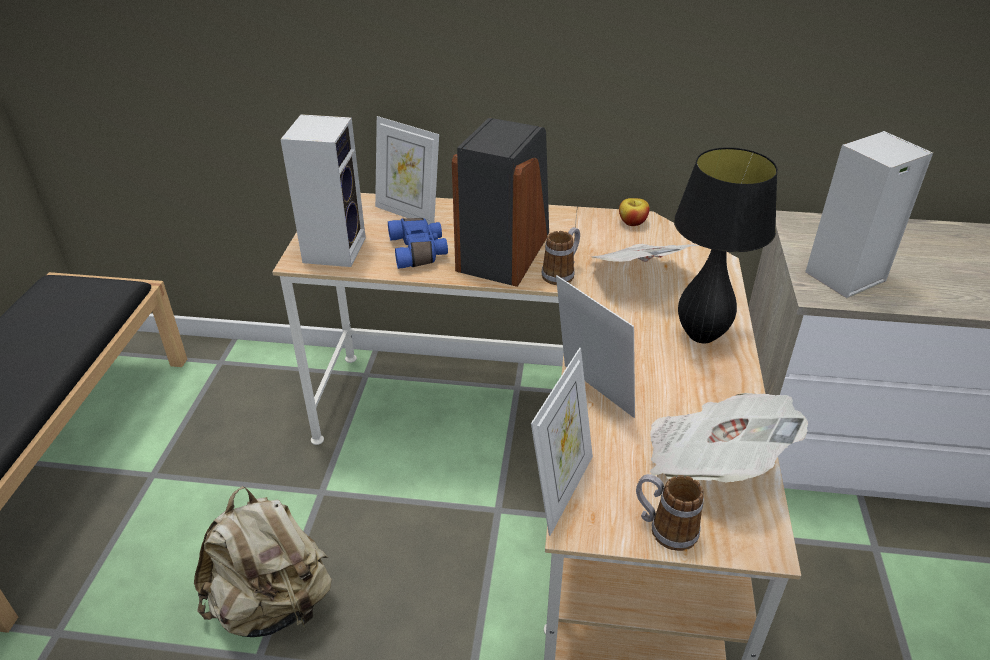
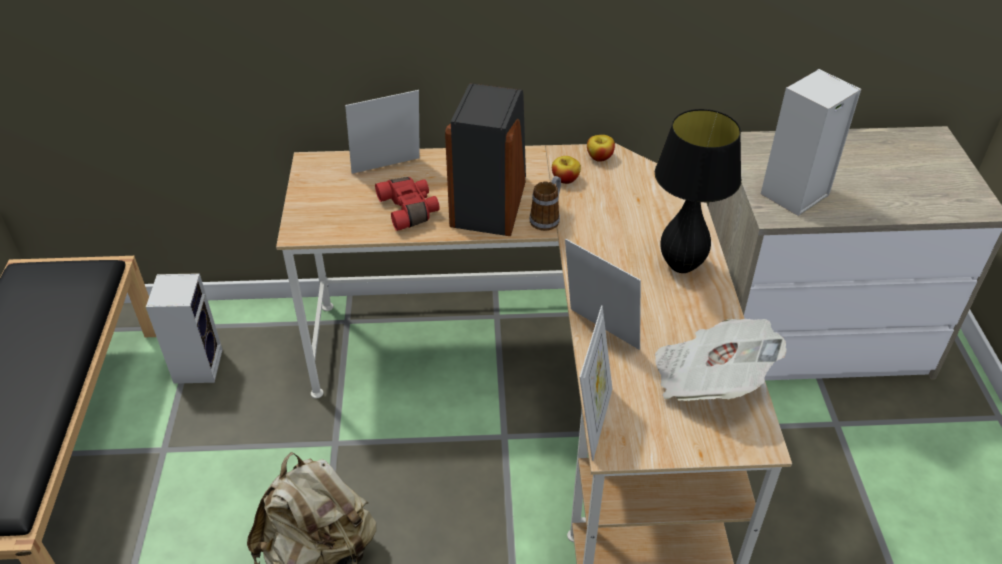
camera: 10 degrees left, 5 degrees up
(334, 248) = (327, 215): speaker -> speaker (197, 364)
(408, 213) = (387, 169): picture frame -> picture frame turned 135 degrees clockwise
(419, 251) = (410, 210): blue binoculars -> red binoculars
(590, 239) = (565, 179): none -> apple
(640, 275) = (617, 212): newspaper -> none
(664, 528) = (682, 441): mug -> none

